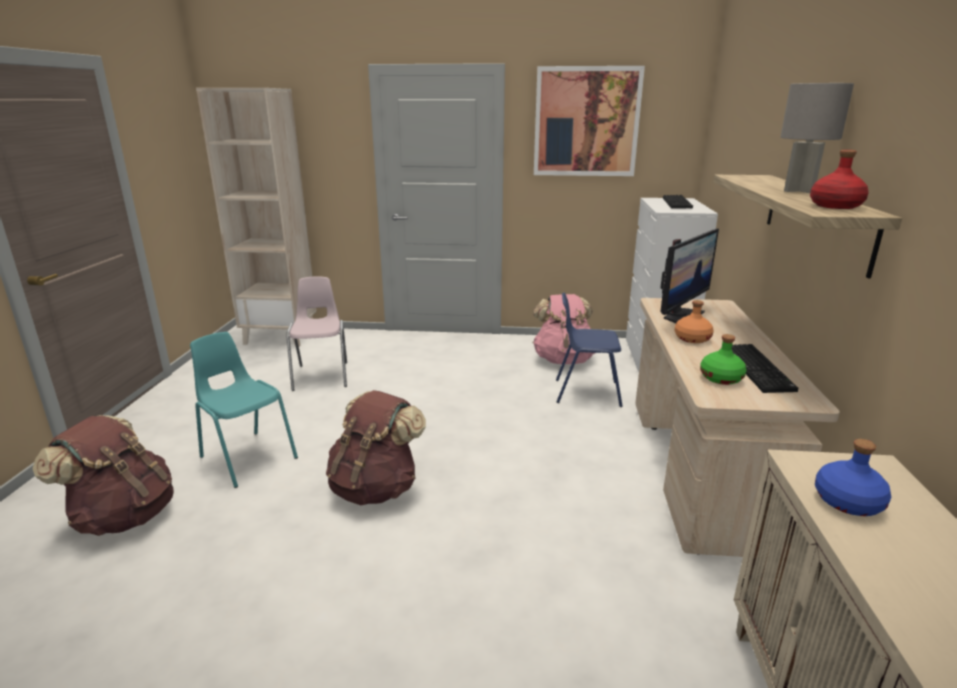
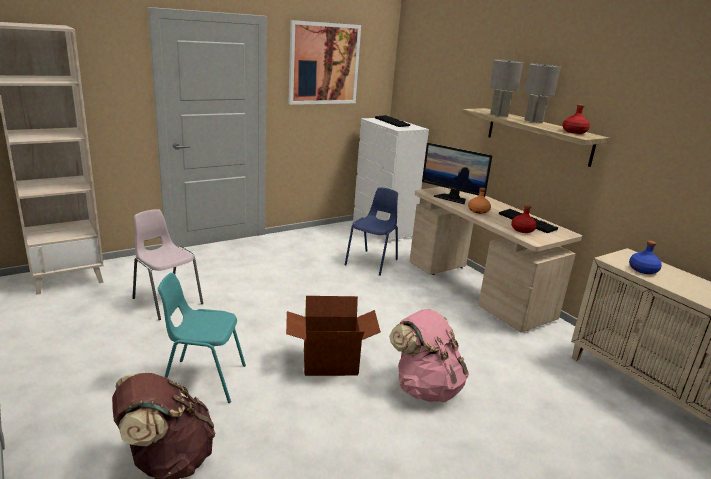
camera: 40 degrees left, 0 degrees up
(376, 488) = (330, 363): brown backpack -> cardboard box
(564, 360) = (332, 244): pink backpack -> pink backpack (425, 387)
(586, 392) = (372, 262): blue chair -> blue chair turned 150 degrees clockwise
(680, 316) = (452, 198): monitor -> monitor turned 120 degrees clockwise
(721, 378) = (522, 230): green bottle -> red bottle
(753, 182) = (498, 115): none -> grey table lamp

